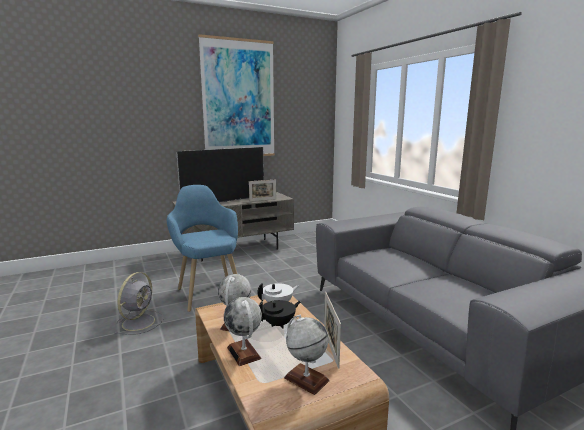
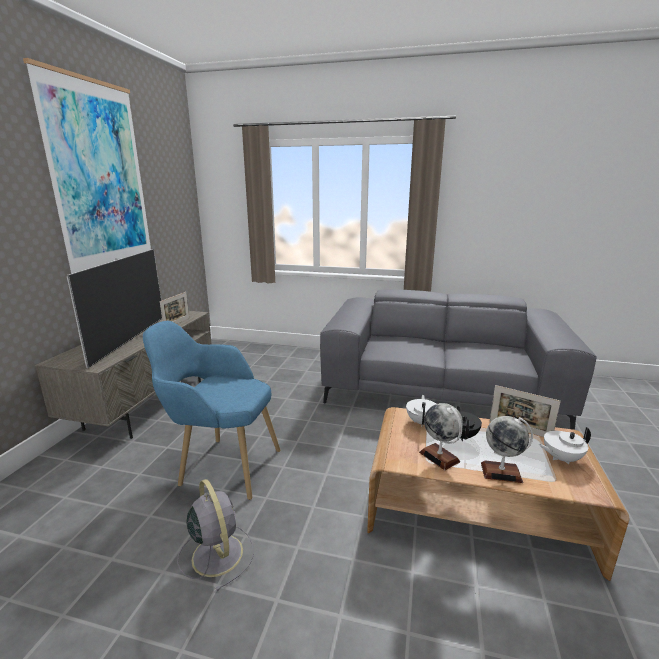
camera: 50 degrees left, 5 degrees up
(306, 379) = (560, 458): globe -> white teapot

